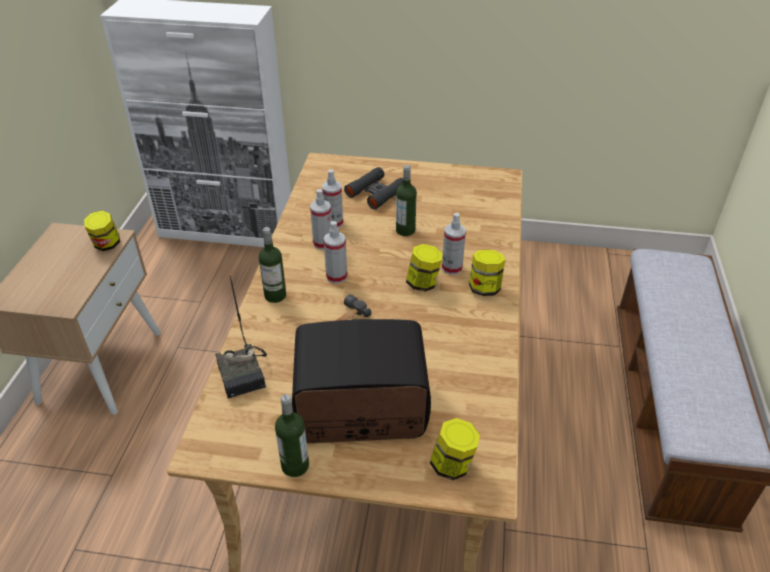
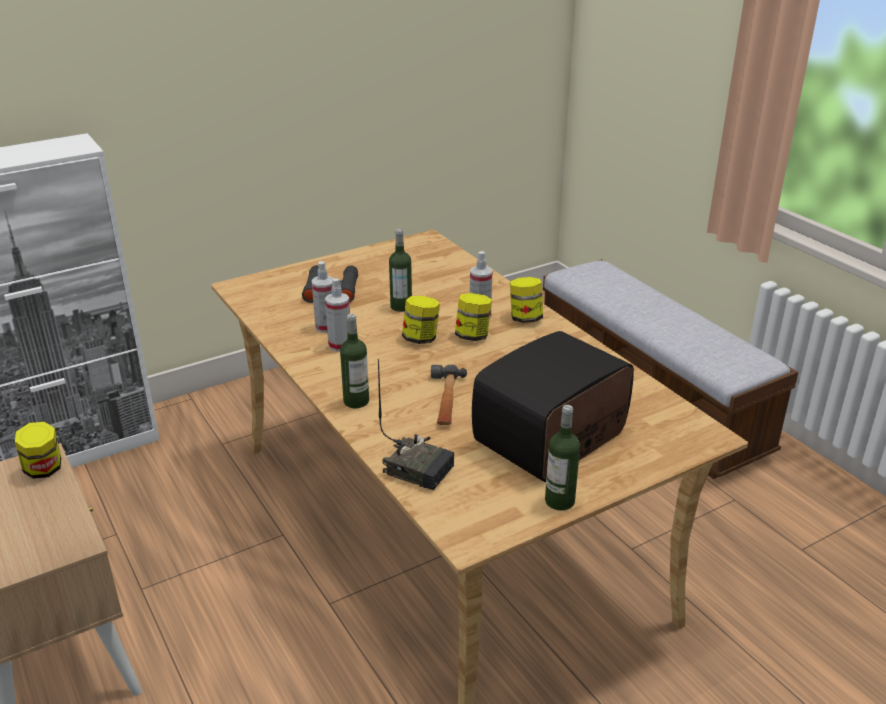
camera: 40 degrees left, 10 degrees down
(336, 276) = (391, 363): spray bottle -> none
(452, 465) = (667, 435): jar -> jar (421, 339)

